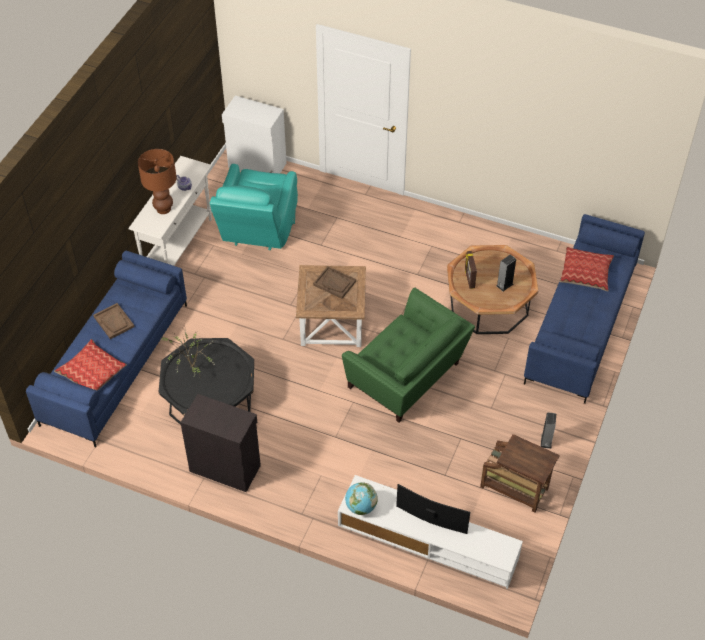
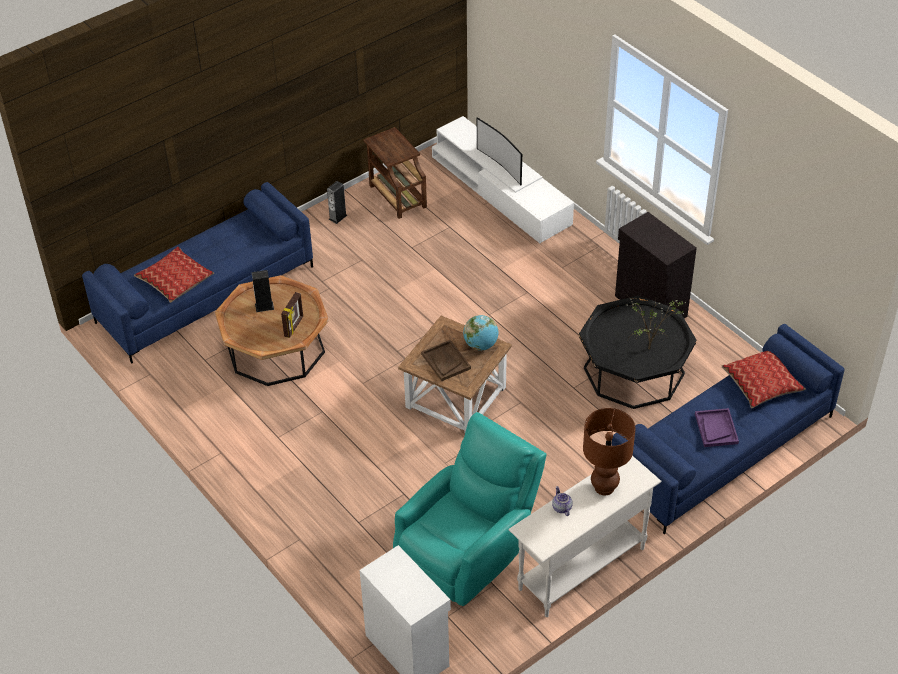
camera: 150 degrees left, 5 degrees down
(114, 322) = (716, 428): brown tray -> purple tray
(361, 507) = (552, 197): globe -> globe (481, 345)
(406, 377) = (419, 315): green armchair -> none

